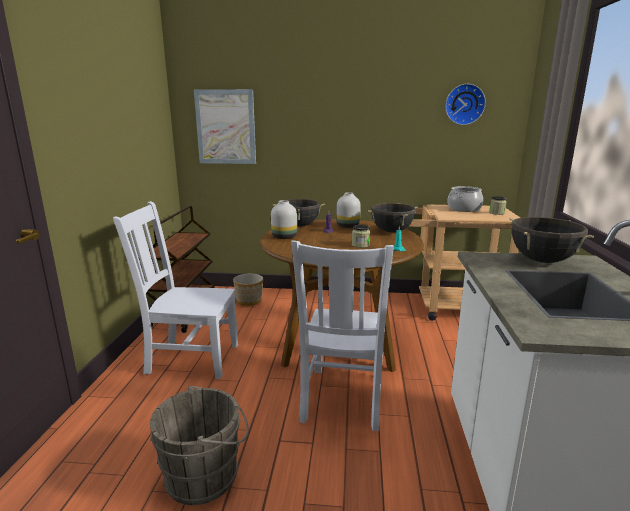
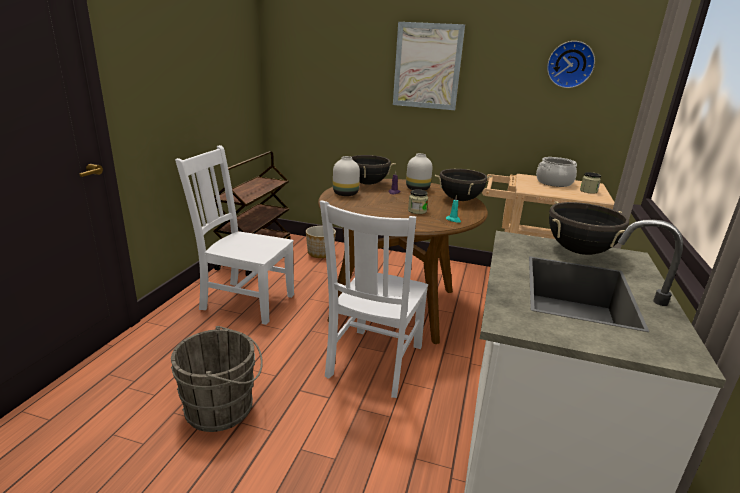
camera: 10 degrees right, 5 degrees up
(226, 127) = (313, 72): picture -> picture (427, 66)

